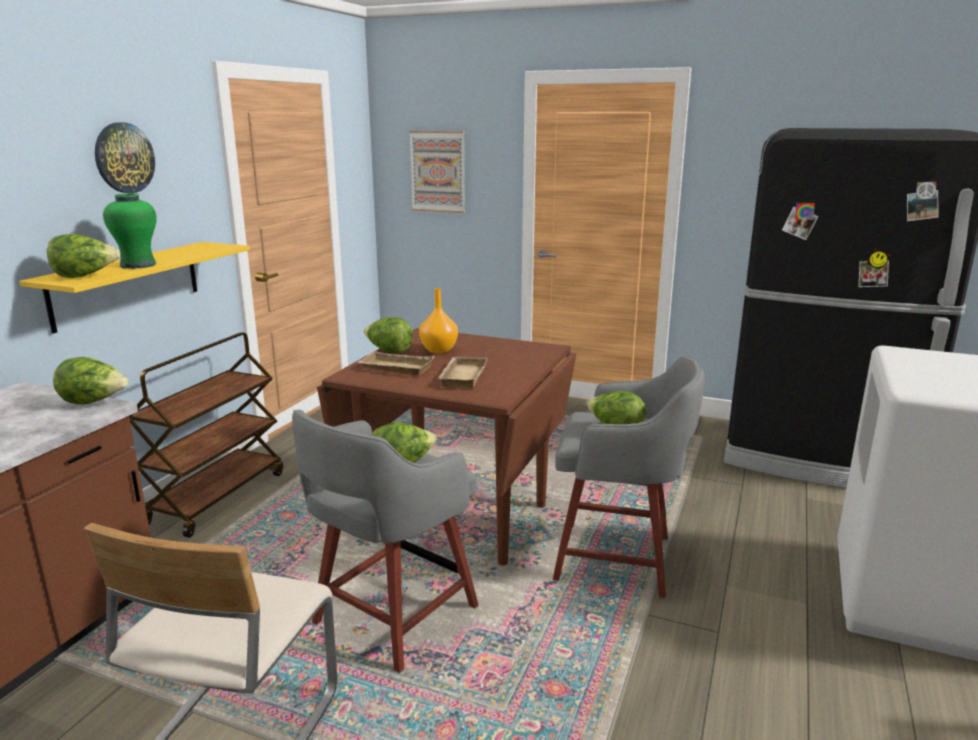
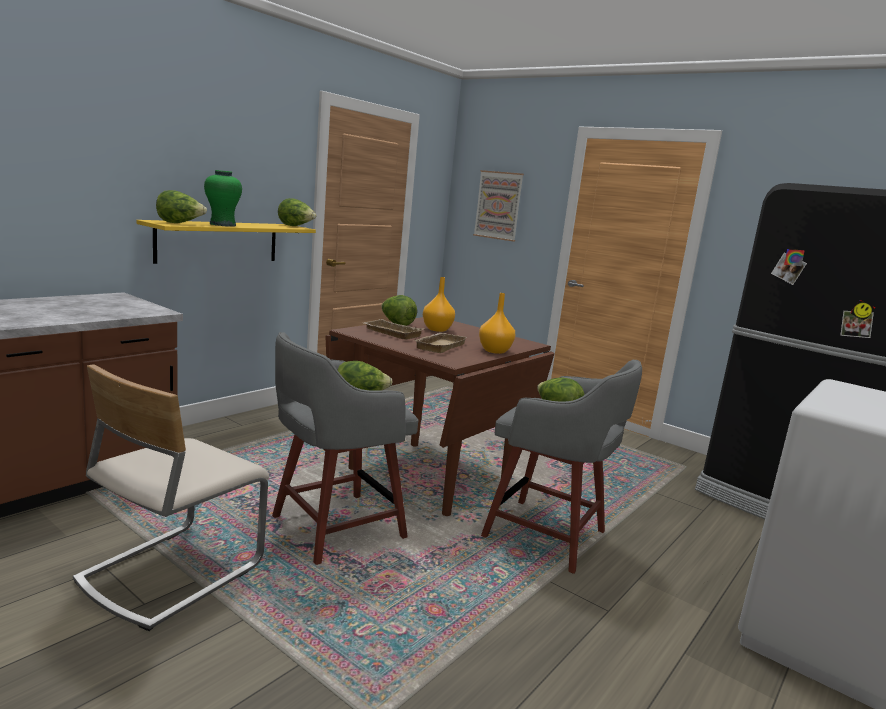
camera: 15 degrees right, 5 degrees down
(94, 402) = (156, 309): lettuce -> lettuce (296, 226)
(124, 158) = (234, 148): wall clock -> none
(217, 497) = (255, 422): brown cart -> none
(524, 369) = (495, 351): none -> orange vase

